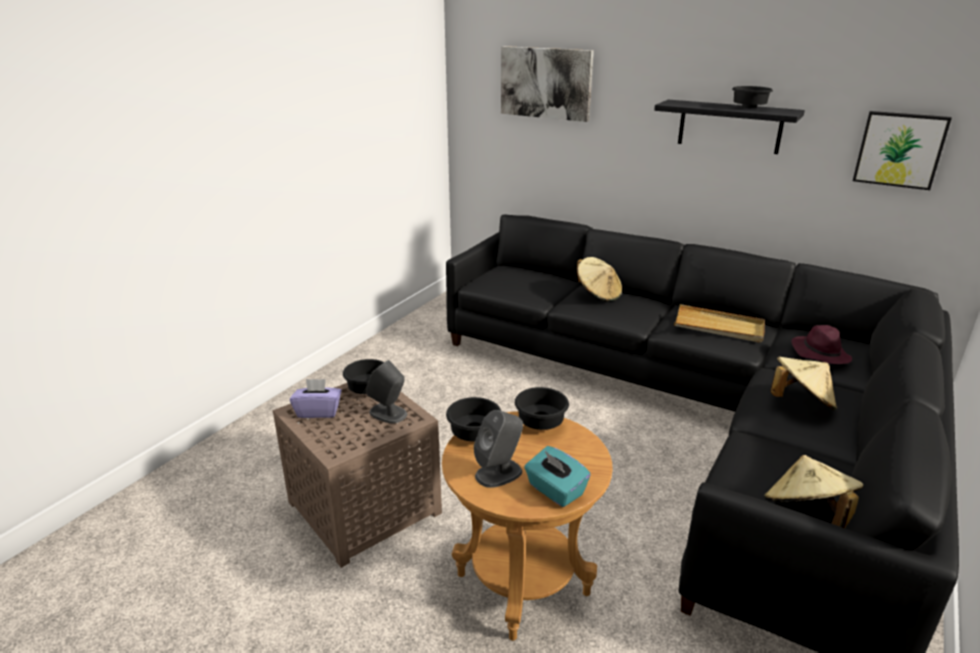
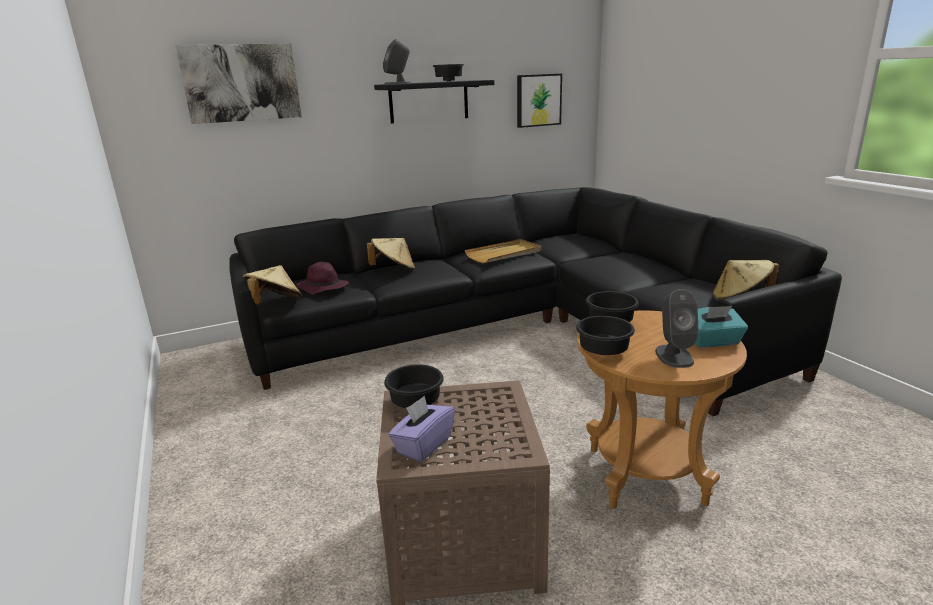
camera: 55 degrees left, 5 degrees down
(388, 413) = (479, 402): grey speaker -> grey speaker (398, 83)
(801, 402) = (622, 264): beige hat -> beige hat (275, 303)
(819, 353) = (571, 244): purple hat -> purple hat (322, 287)

